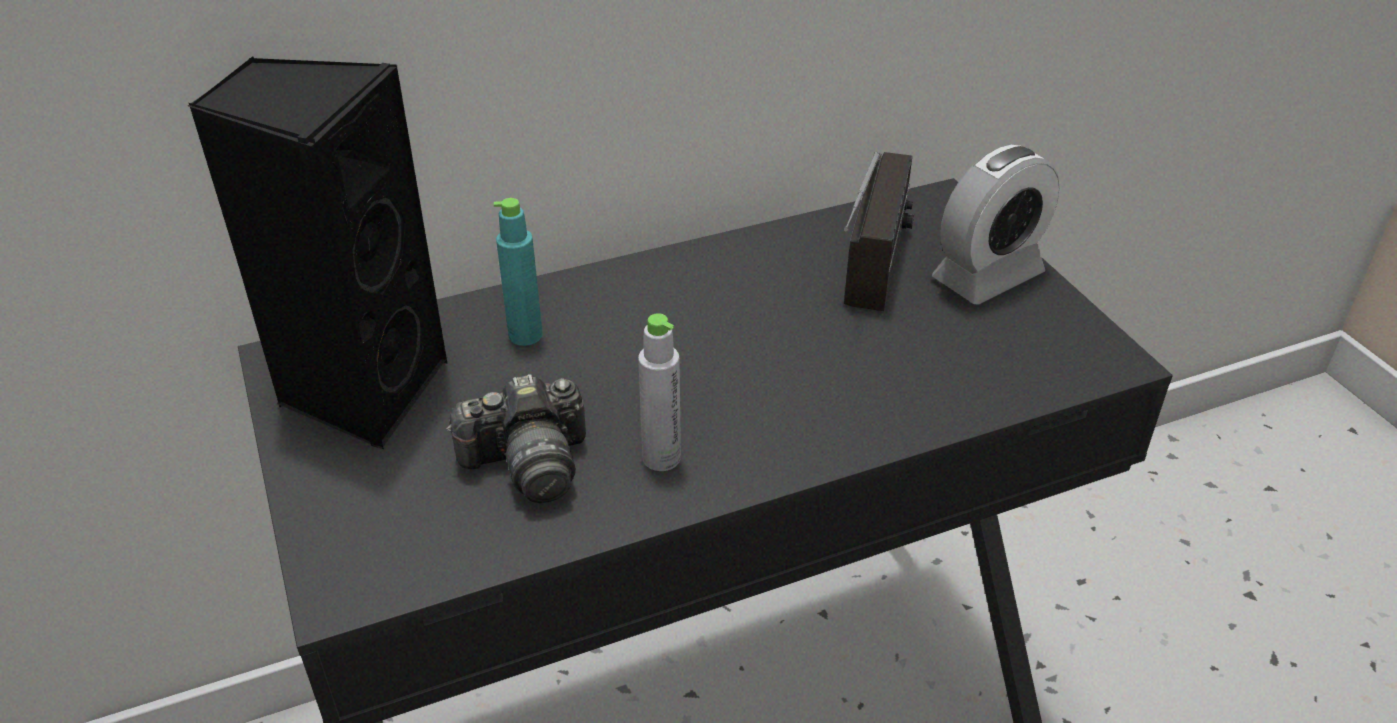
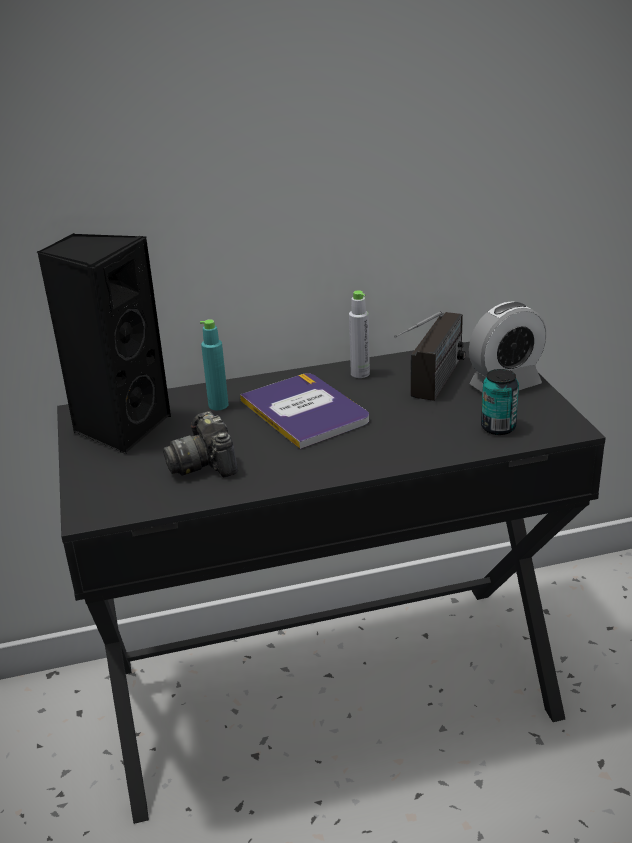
camera: 10 degrees right, 10 degrees down
(528, 464) = (205, 464): camera -> camera turned 75 degrees clockwise
(661, 458) = (281, 464): grey bottle -> grey bottle (360, 374)
(676, 341) = (305, 411): none -> book
(1000, 363) = (498, 427): none -> can

